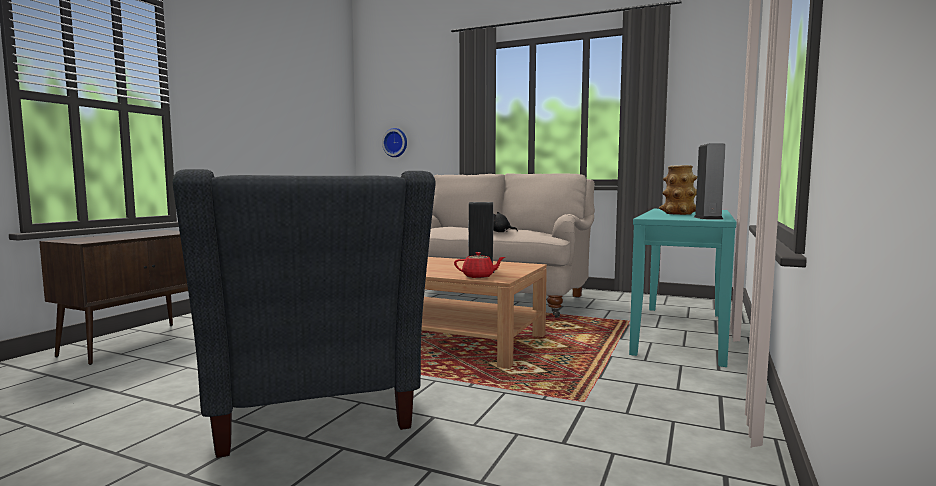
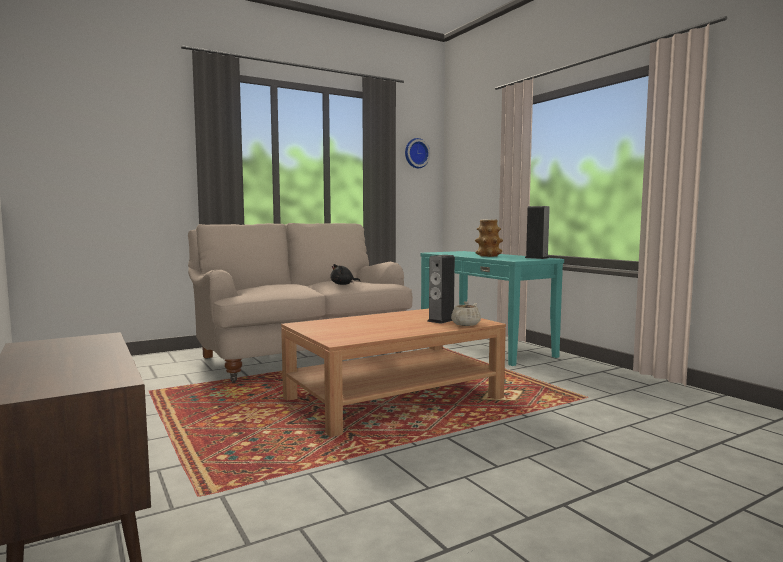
camera: 55 degrees left, 0 degrees up
(315, 420) = (556, 481): grey armchair -> none
(395, 142) = (84, 178): wall clock -> wall clock (416, 153)
(479, 276) = (466, 324): red teapot -> beige teapot

